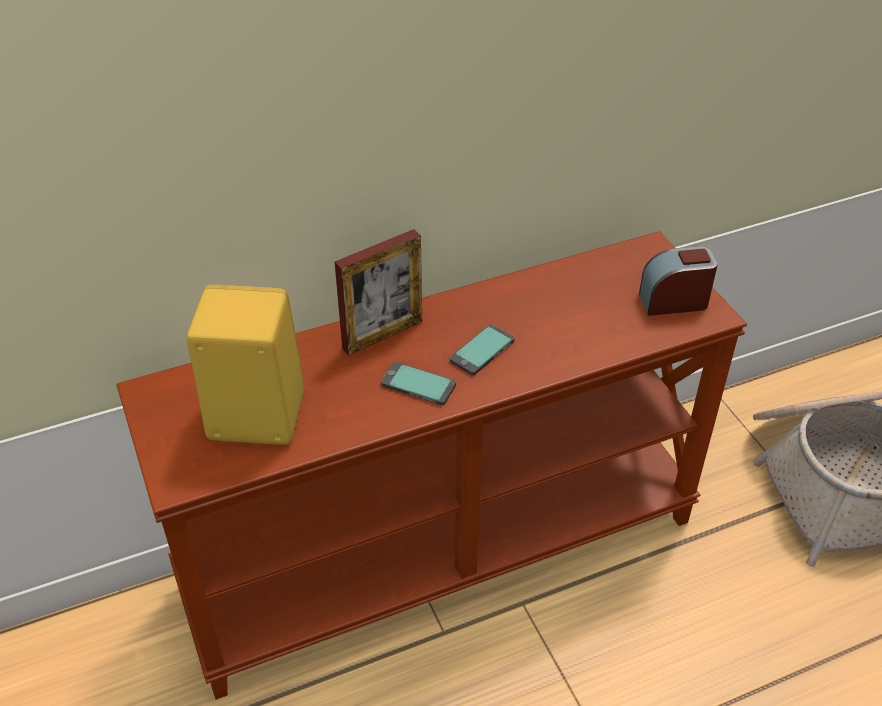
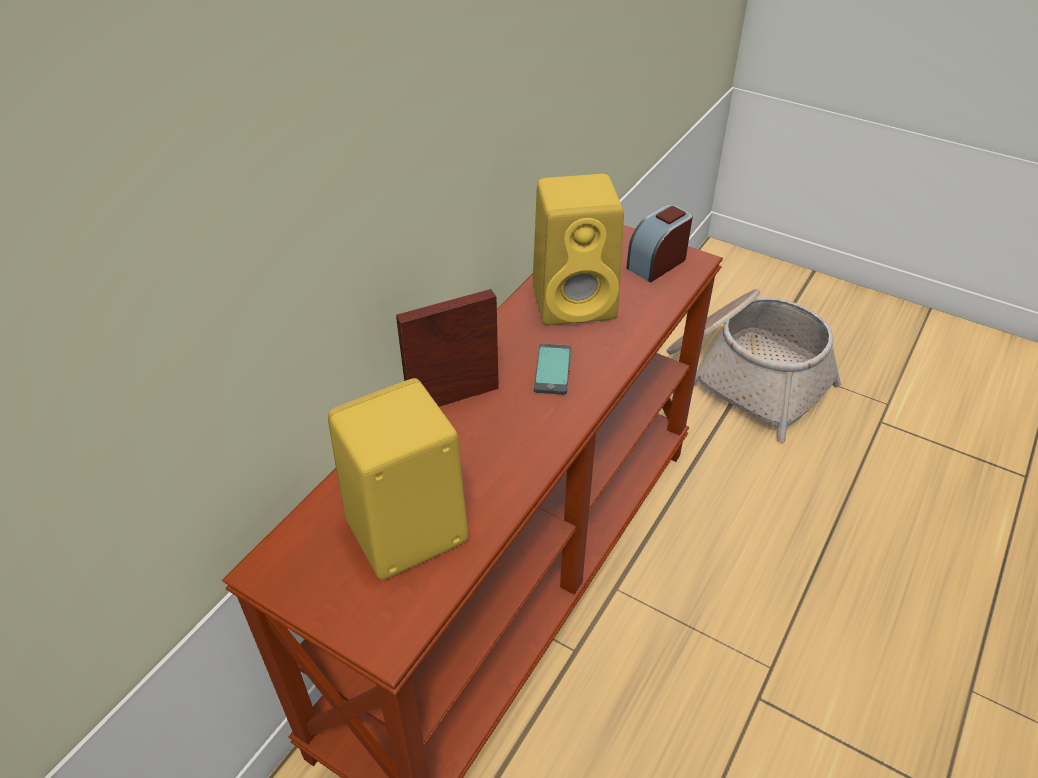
camera: 35 degrees left, 0 degrees up
(382, 335) = (453, 397): picture frame -> picture frame turned 135 degrees counterclockwise
(418, 385) = (528, 426): phone -> none
(562, 303) = (577, 301): none -> yellow speaker

